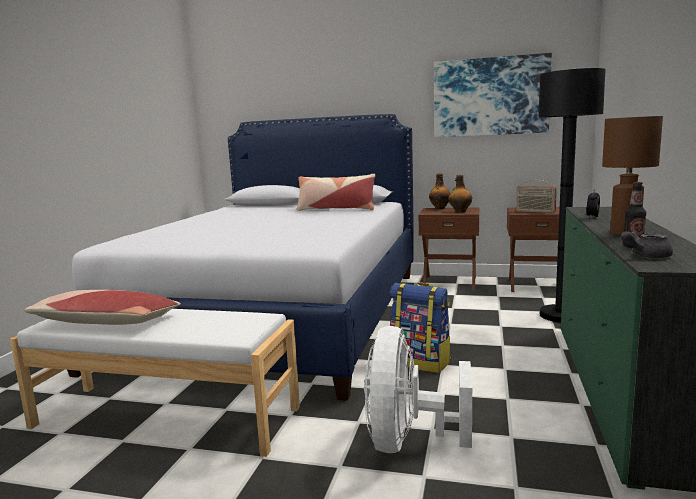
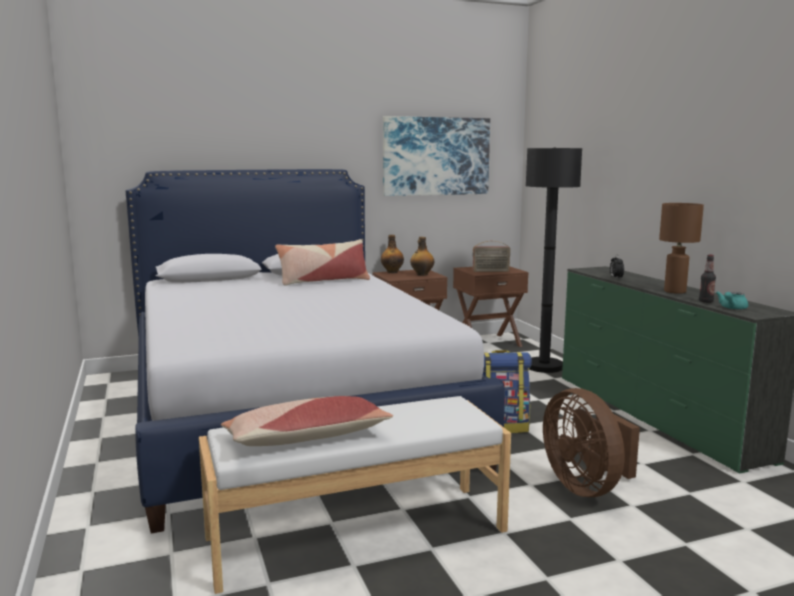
camera: 35 degrees left, 0 degrees up
(408, 441) = (586, 487): white fan -> brown fan
(645, 256) = (731, 308): grey teapot -> turquoise teapot

